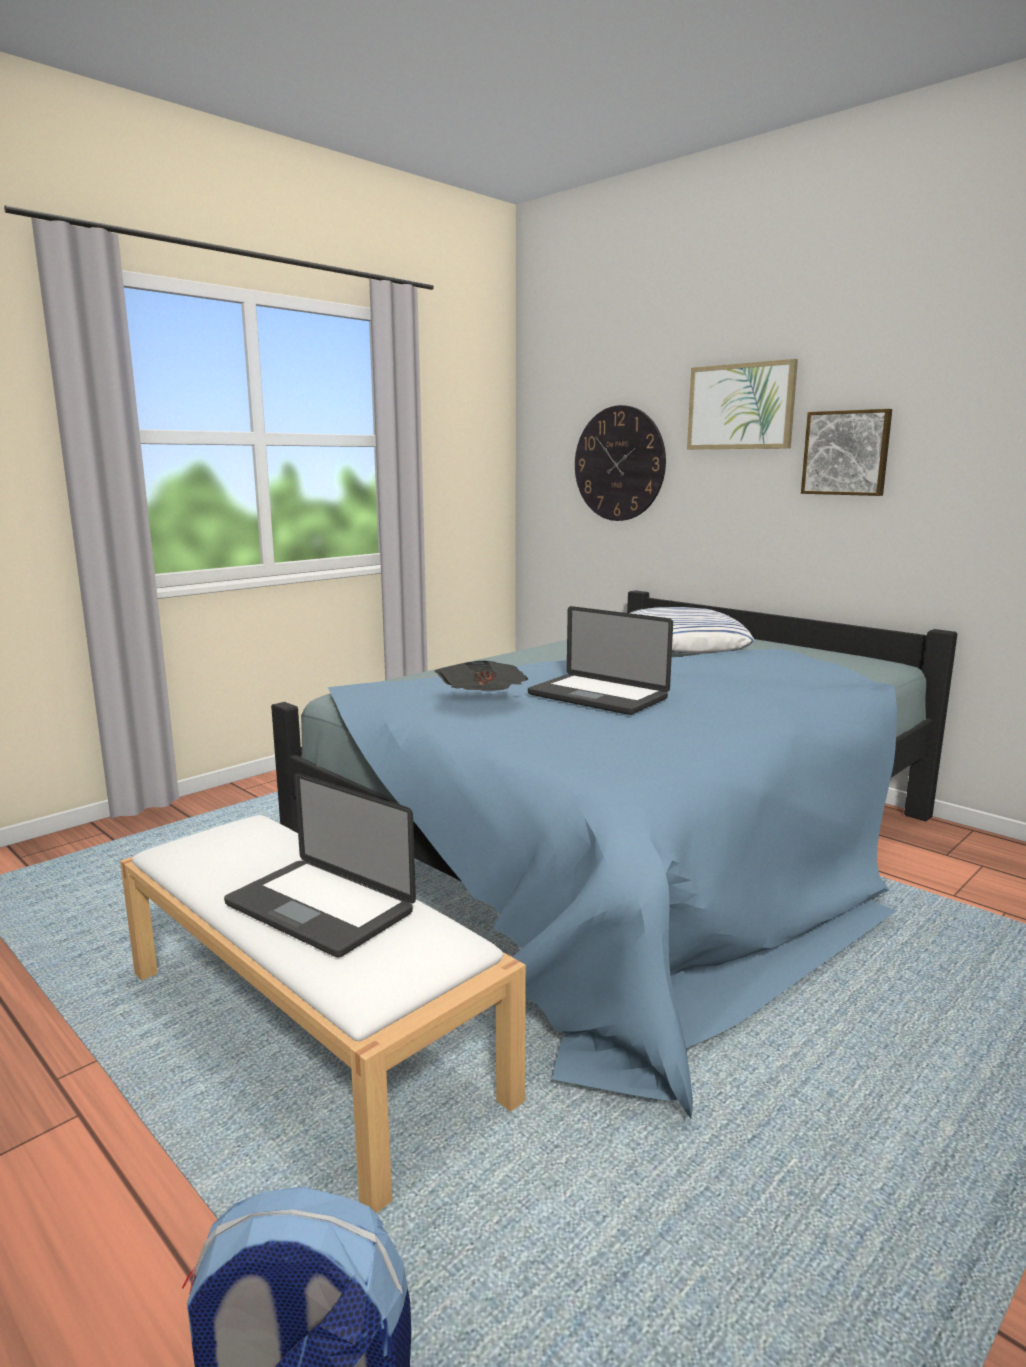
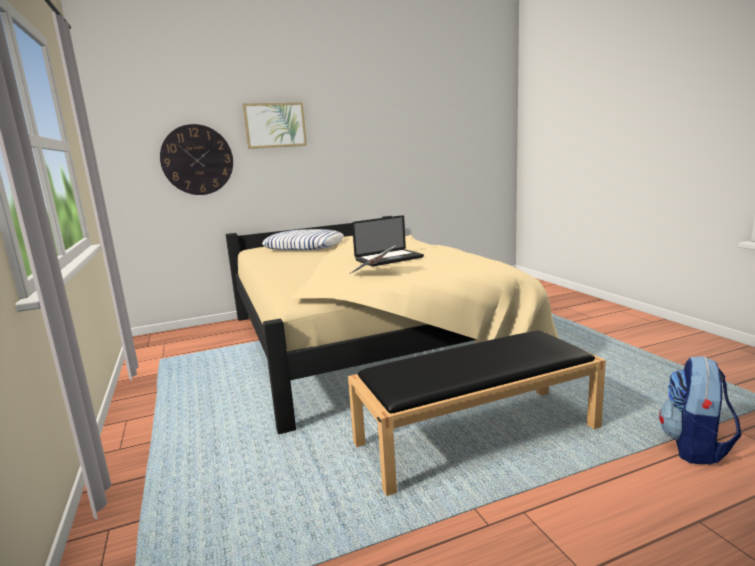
camera: 65 degrees left, 0 degrees up
(311, 1033) = (478, 434): white bench -> black bench
(319, 908) = (500, 354): laptop -> none
(632, 850) = (368, 341): blue bed -> beige bed
(846, 453) = (333, 146): picture -> none

